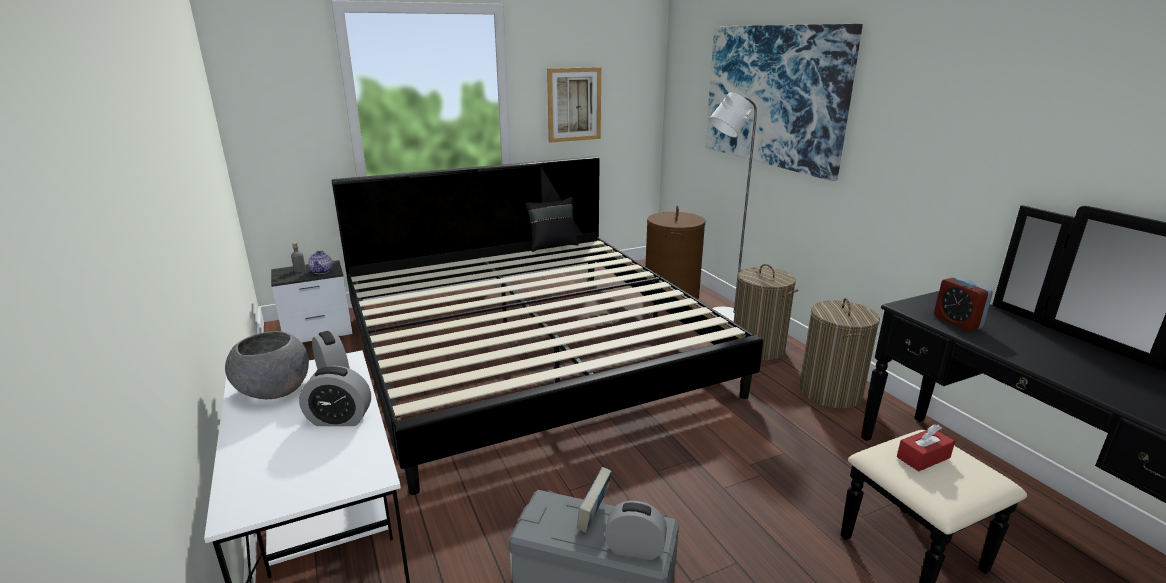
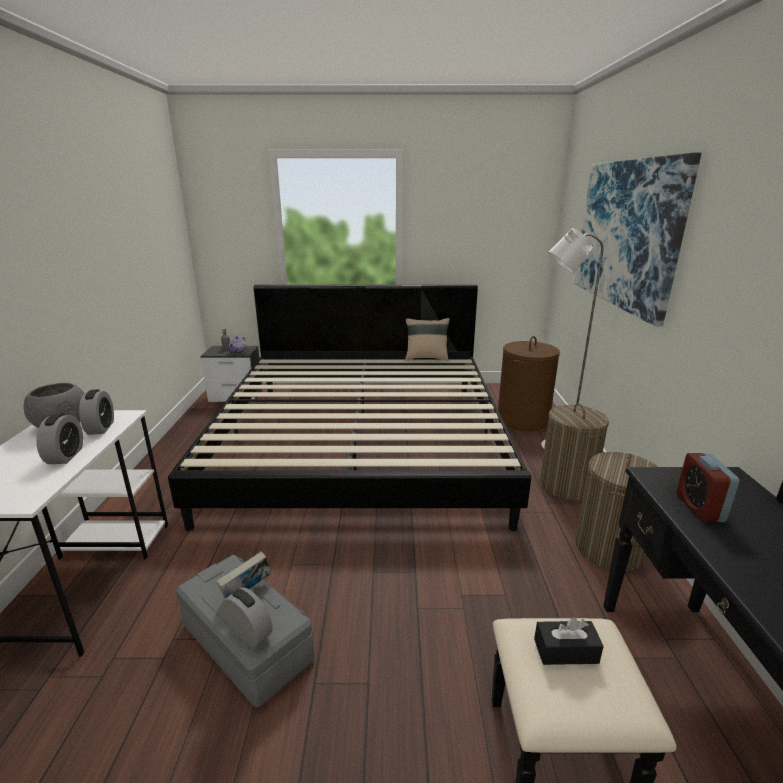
camera: 25 degrees right, 0 degrees up
(339, 419) = (65, 456): alarm clock -> alarm clock turned 120 degrees counterclockwise
(552, 245) = (426, 358): black pillow -> beige pillow
(574, 104) = (464, 237): picture -> none
(923, 457) = (565, 651): red tissue box -> black tissue box

